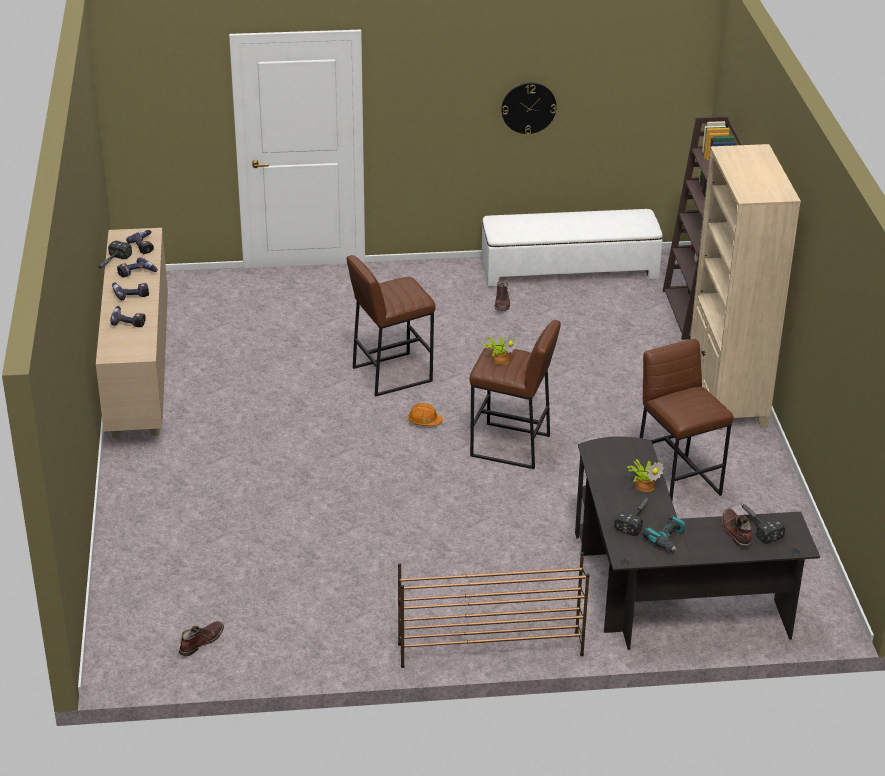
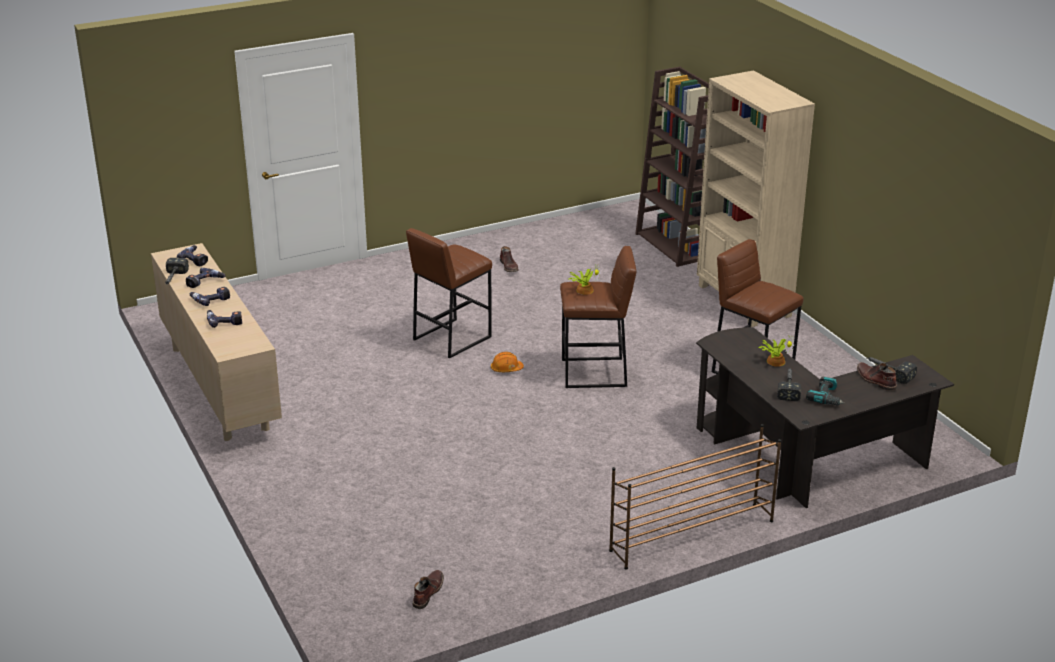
camera: 20 degrees left, 5 degrees down
(528, 107) = (499, 89): wall clock -> none
(570, 269) = (548, 231): white bench -> none

